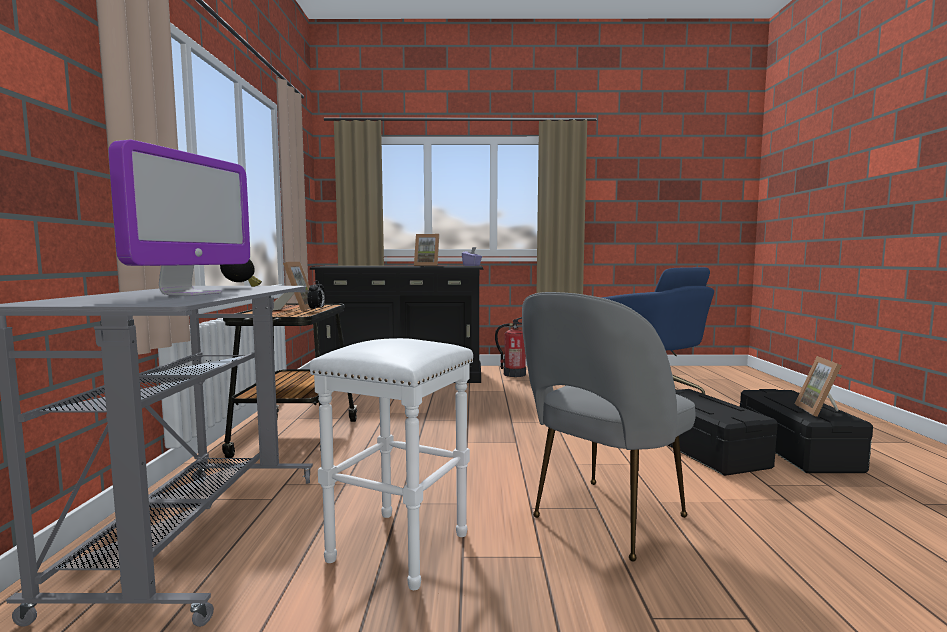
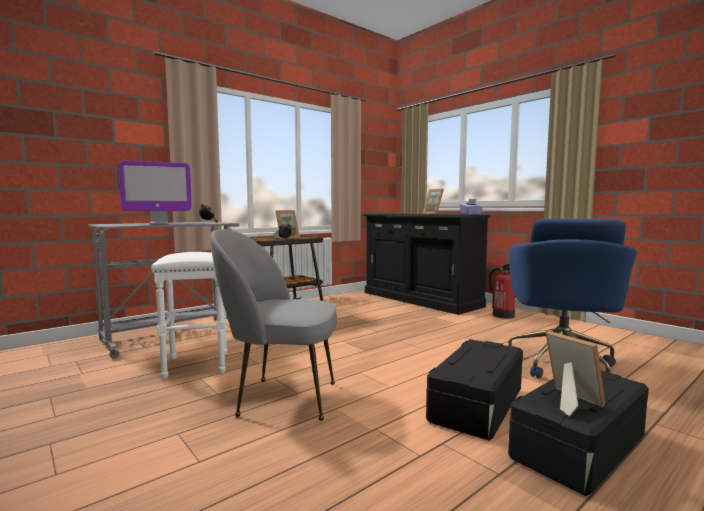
camera: 50 degrees right, 0 degrees up
(820, 411) = (569, 401): picture frame -> picture frame turned 90 degrees clockwise

